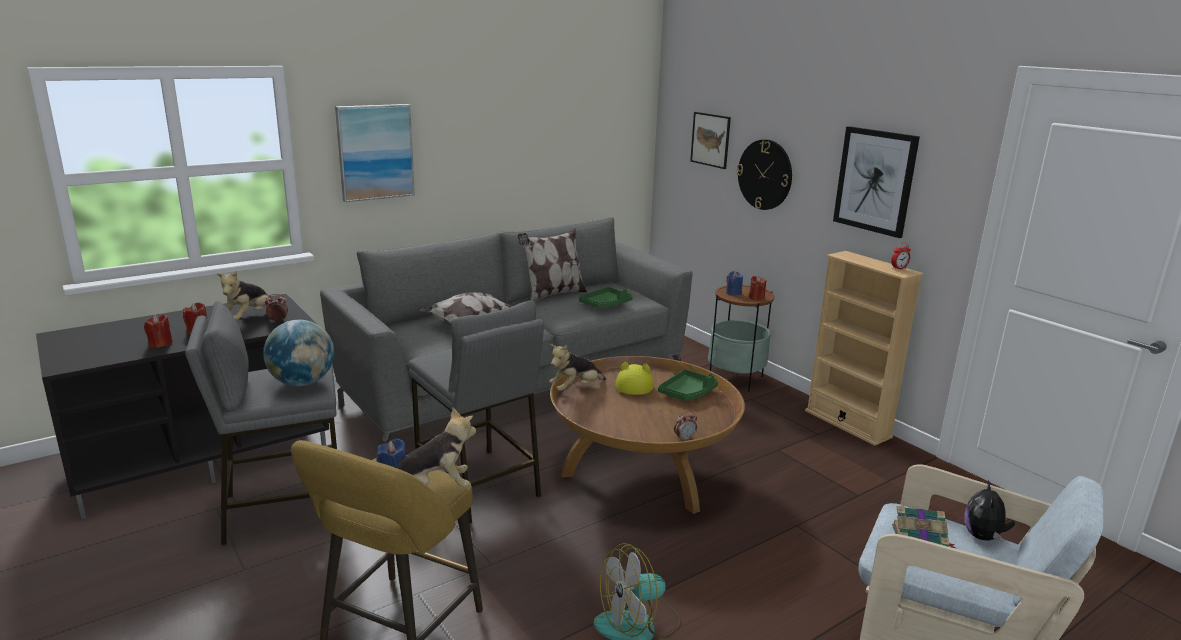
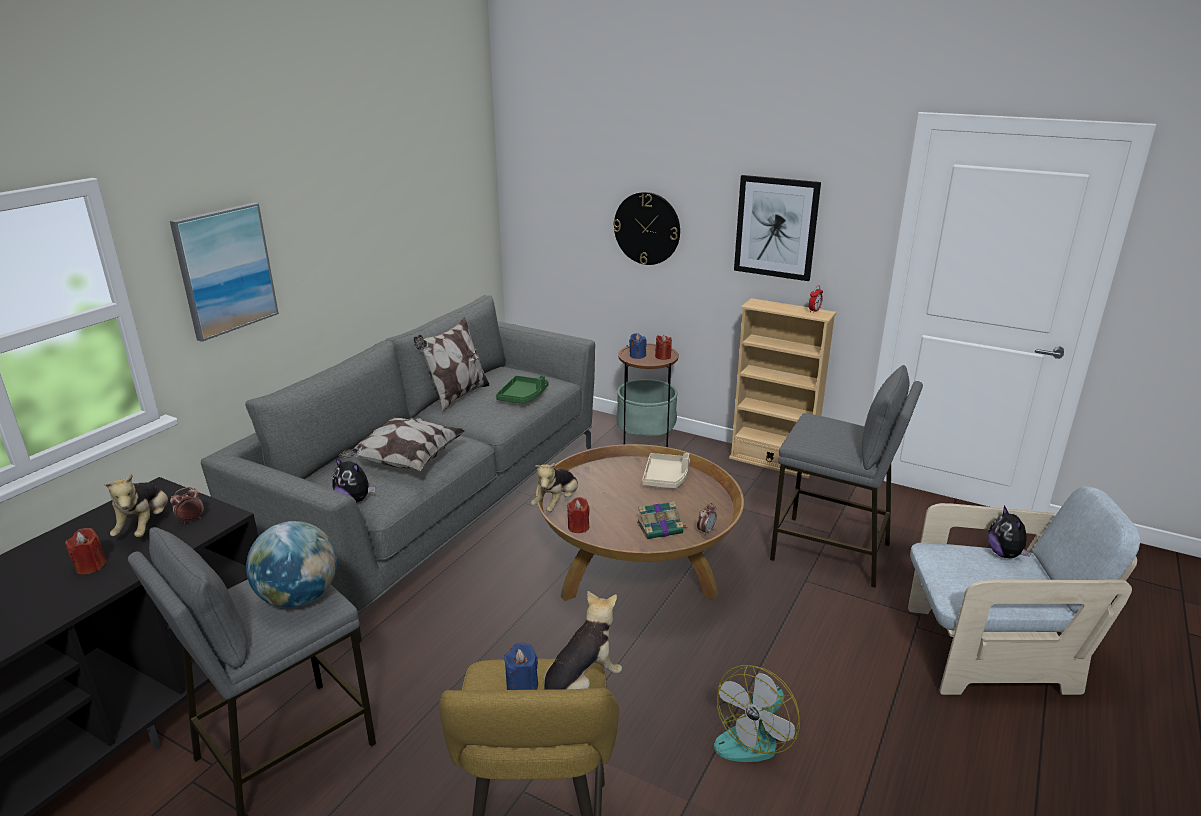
camera: 25 degrees left, 5 degrees up
(160, 343) = (54, 601): red candle -> red candle (578, 527)
(413, 344) = (355, 500): none -> plush toy
(478, 485) = (488, 640): grey stool -> grey stool (831, 552)
(634, 384) = (609, 481): yellow hat -> none
(688, 393) = (666, 478): green tray -> beige tray
(710, 140) = (574, 195): picture -> none
(920, 539) = (968, 573): book -> book (661, 528)

